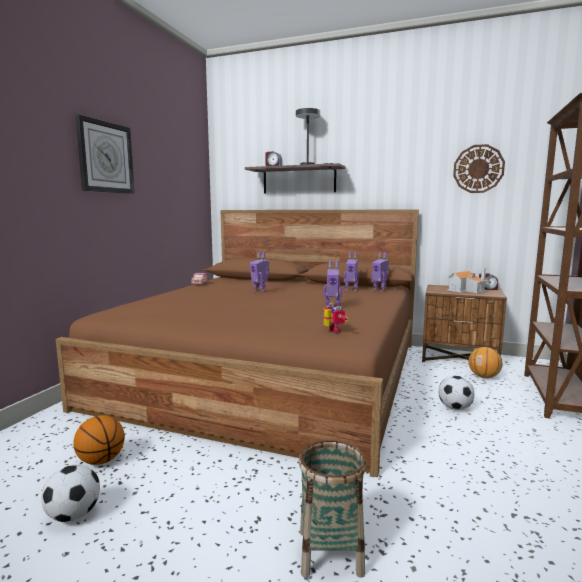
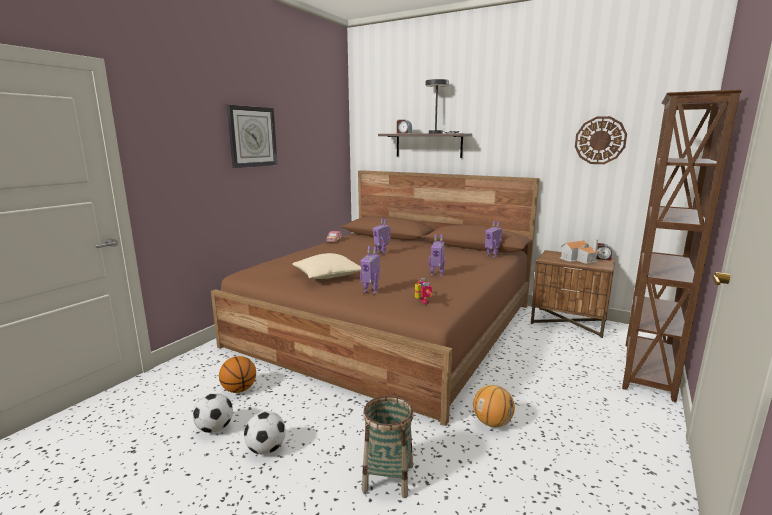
camera: 10 degrees right, 5 degrees up
(207, 313) = (327, 276): none -> beige pillow
(351, 290) = (465, 255): toy robot -> toy robot (371, 291)
(454, 408) = (540, 372): football -> football (266, 449)
(484, 377) = (584, 343): basketball -> basketball (492, 423)

